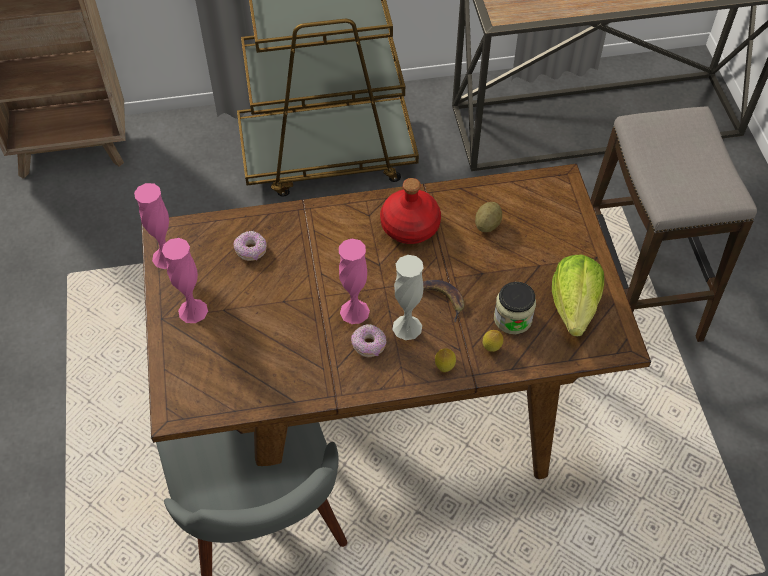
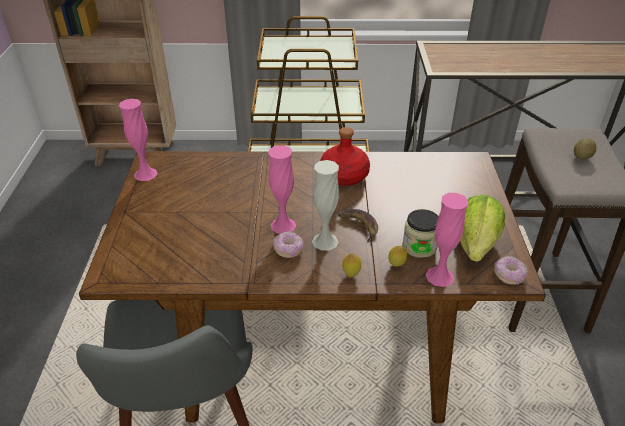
camera: 10 degrees right, 15 degrees down
(193, 311) = (151, 209): pink vase -> pink vase (439, 276)
(251, 250) = (212, 177): donut -> donut (509, 276)
(487, 224) = (408, 181): potato -> potato (581, 157)

